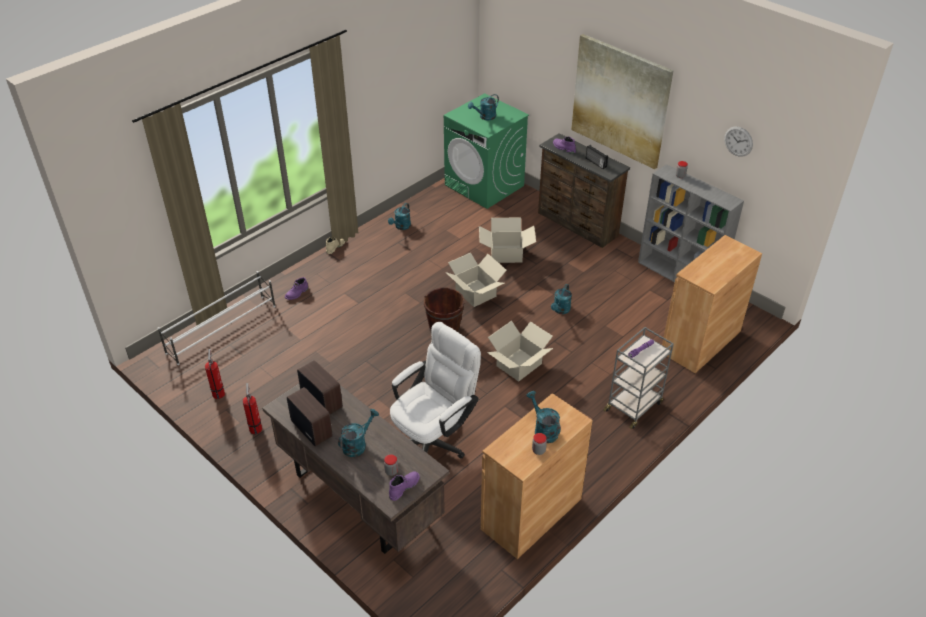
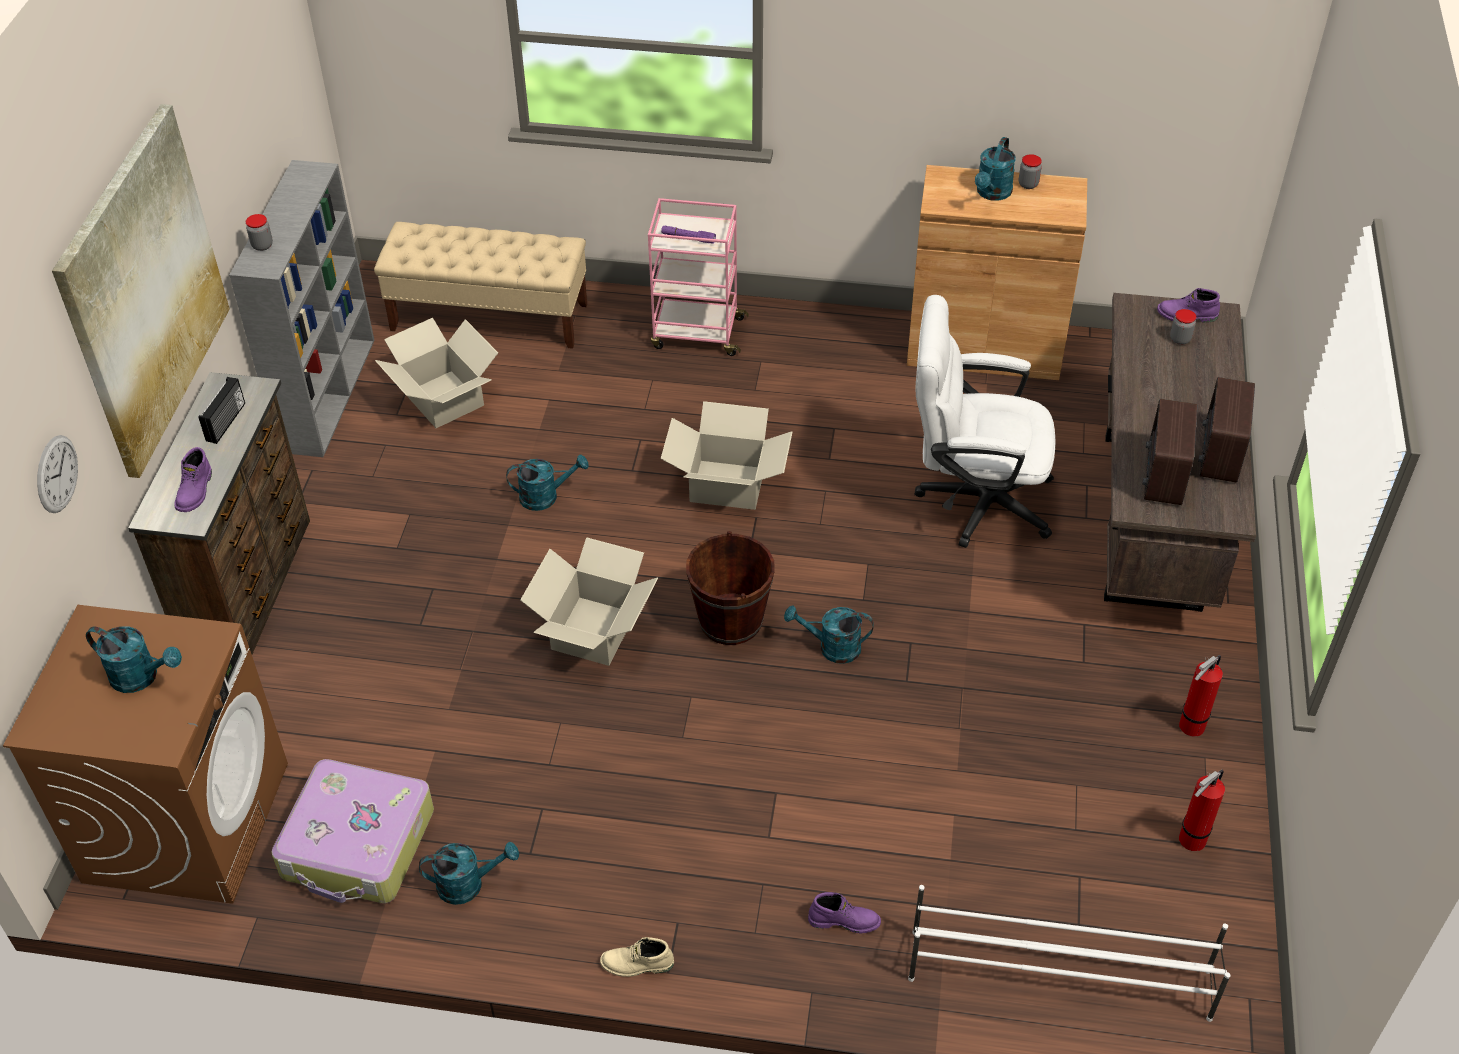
camera: 125 degrees left, 5 degrees up
(357, 444) = (1183, 394): turquoise watering can -> turquoise watering can (831, 648)
(440, 212) = (358, 845): none -> suitcase
(484, 185) = (187, 821): green washing machine -> brown washing machine
(506, 254) = (434, 648): cardboard box -> cardboard box (443, 399)
(633, 406) = (696, 333): grey cart -> pink cart
(700, 342) = (490, 317): brown cabinet -> beige bench
(738, 141) = (247, 85): wall clock -> wall clock (57, 474)

